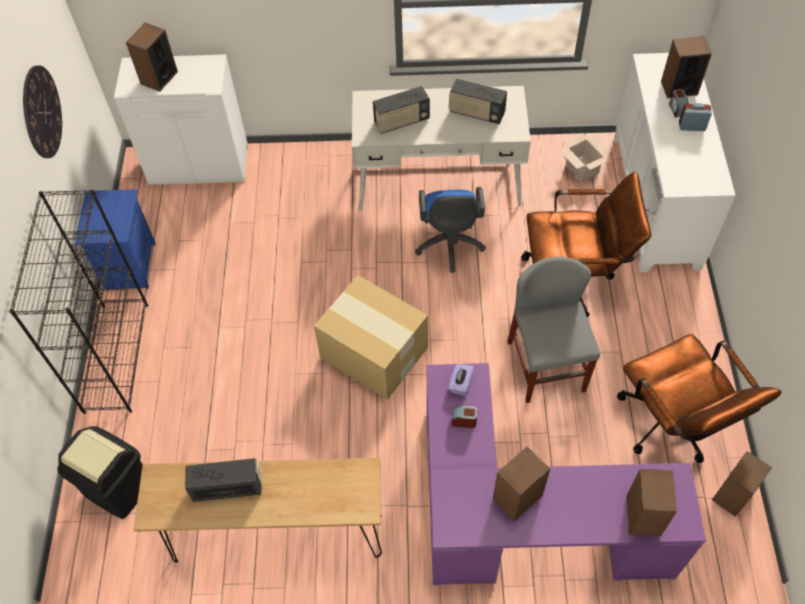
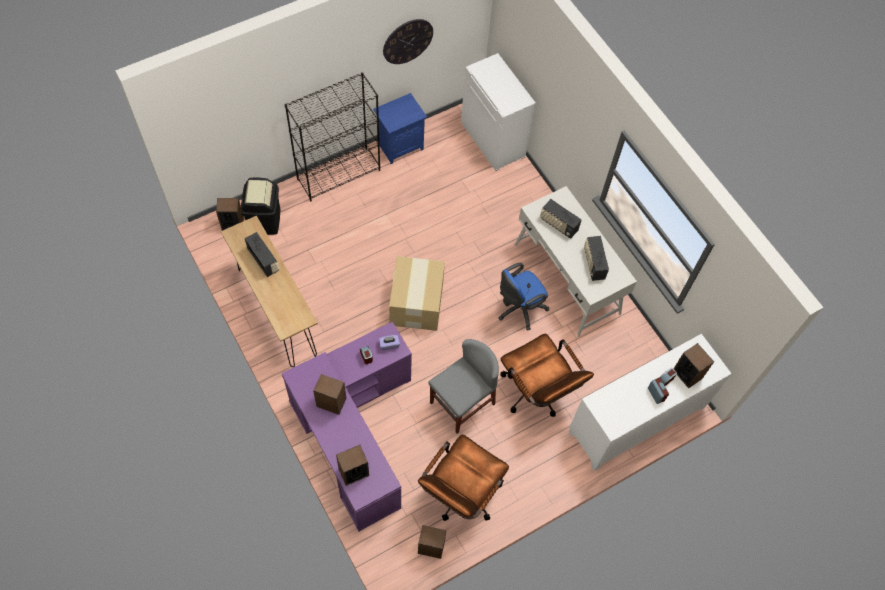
camera: 55 degrees right, 5 degrees up
(159, 78) = (494, 79): speaker -> speaker (232, 224)
(583, 169) = (634, 362): cardboard box -> none

